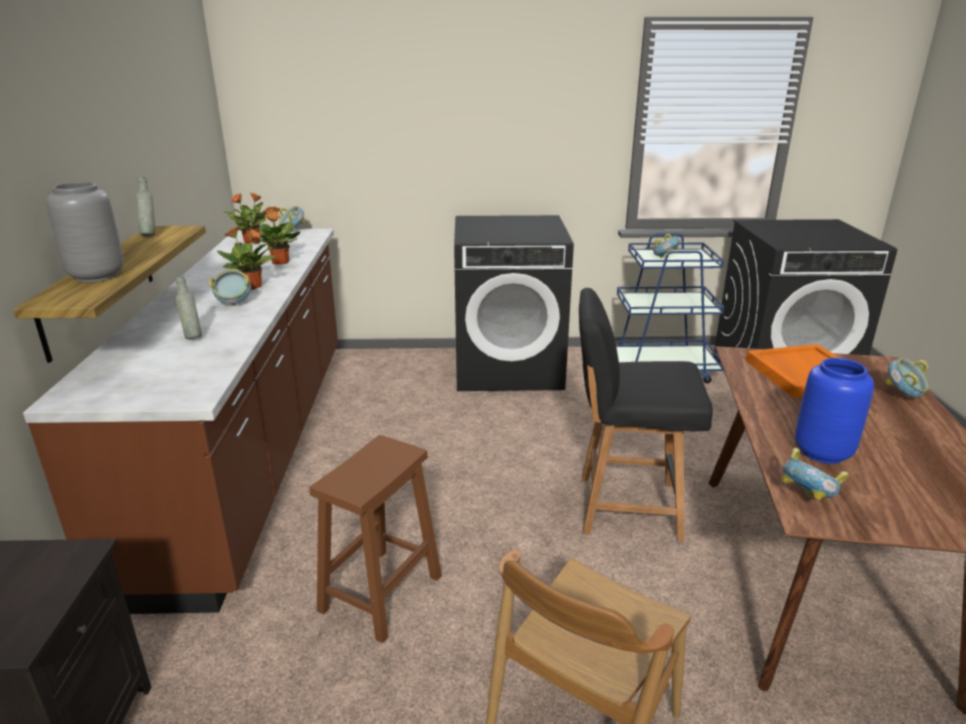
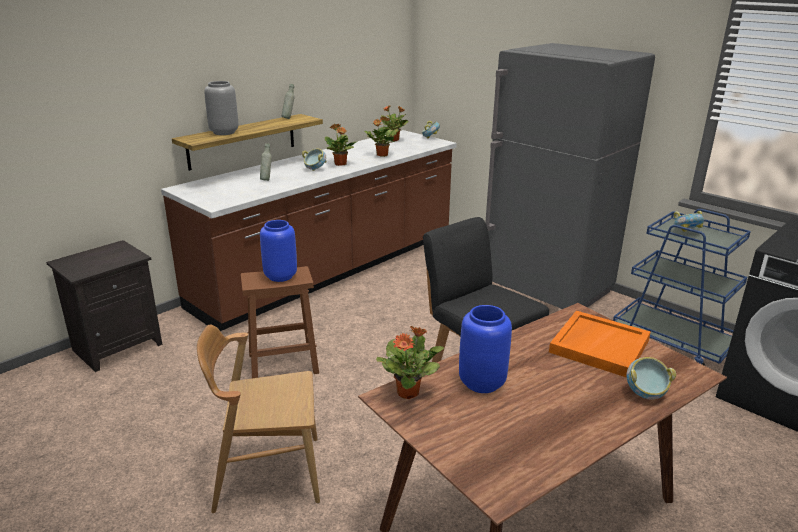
camera: 45 degrees right, 0 degrees up
(372, 463) = (280, 276): none -> blue vase
(509, 368) = (547, 289): black washing machine -> grey fridge
(806, 498) = (408, 392): bowl -> potted plant

